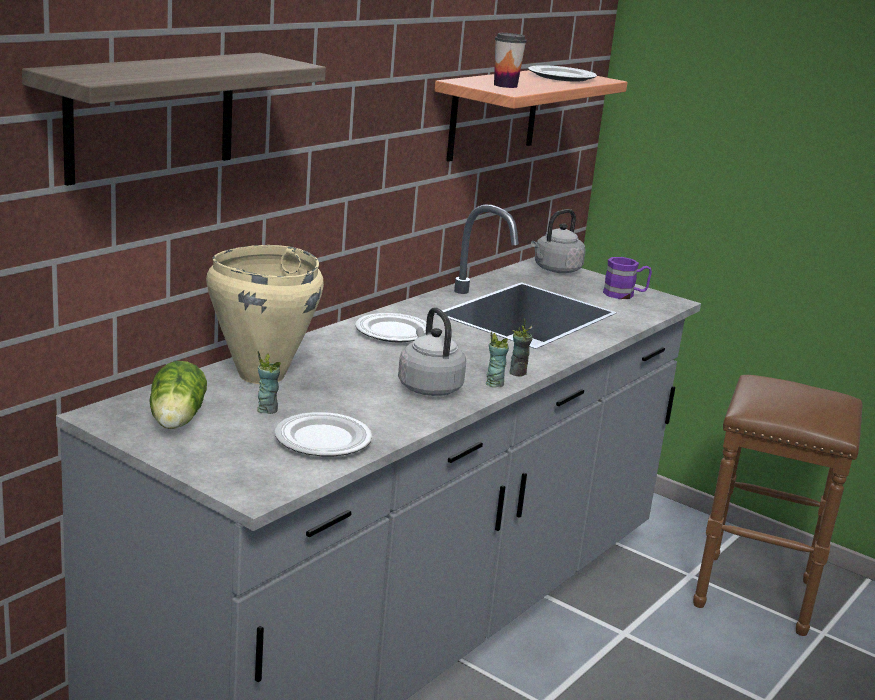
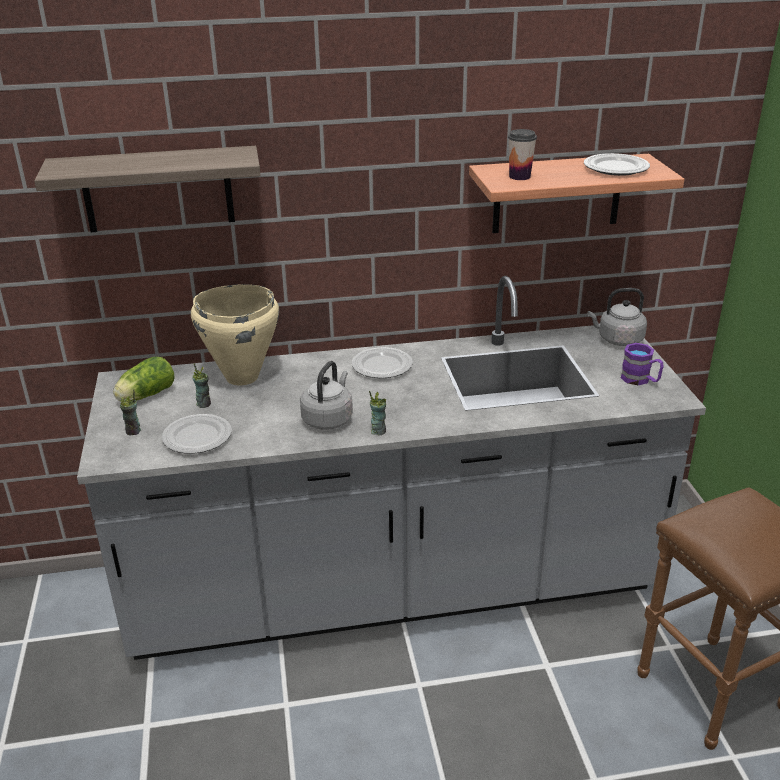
camera: 45 degrees right, 10 degrees up
(518, 373) = (412, 427): cup -> cup (133, 431)

